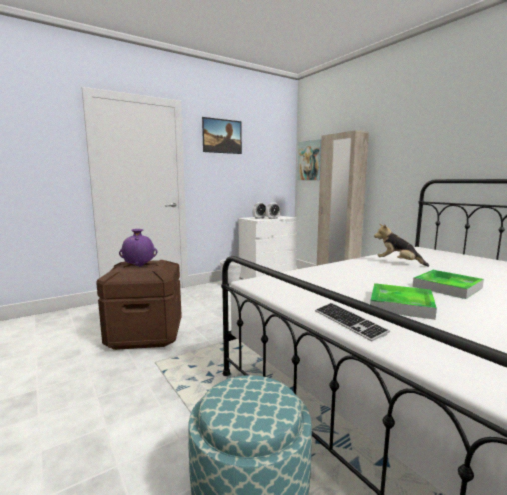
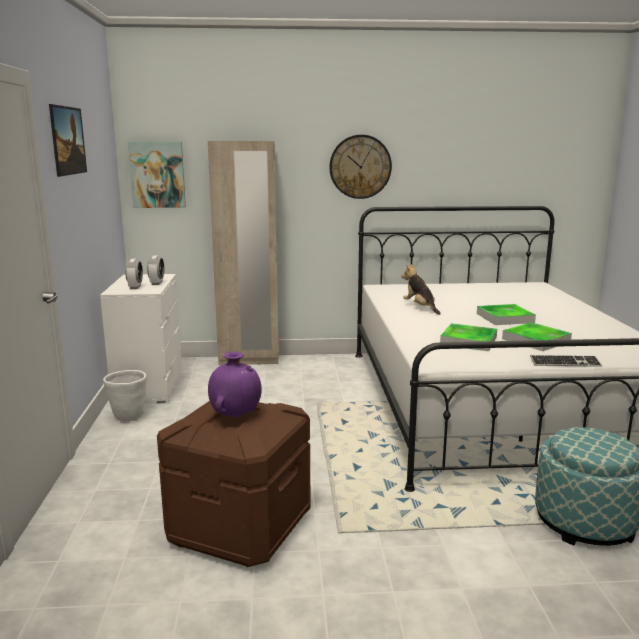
camera: 60 degrees left, 5 degrees up
(341, 284) = (468, 341): none -> tray
(398, 263) = (420, 307): plush toy -> plush toy turned 90 degrees clockwise
(430, 145) = (360, 167): none -> wall clock

